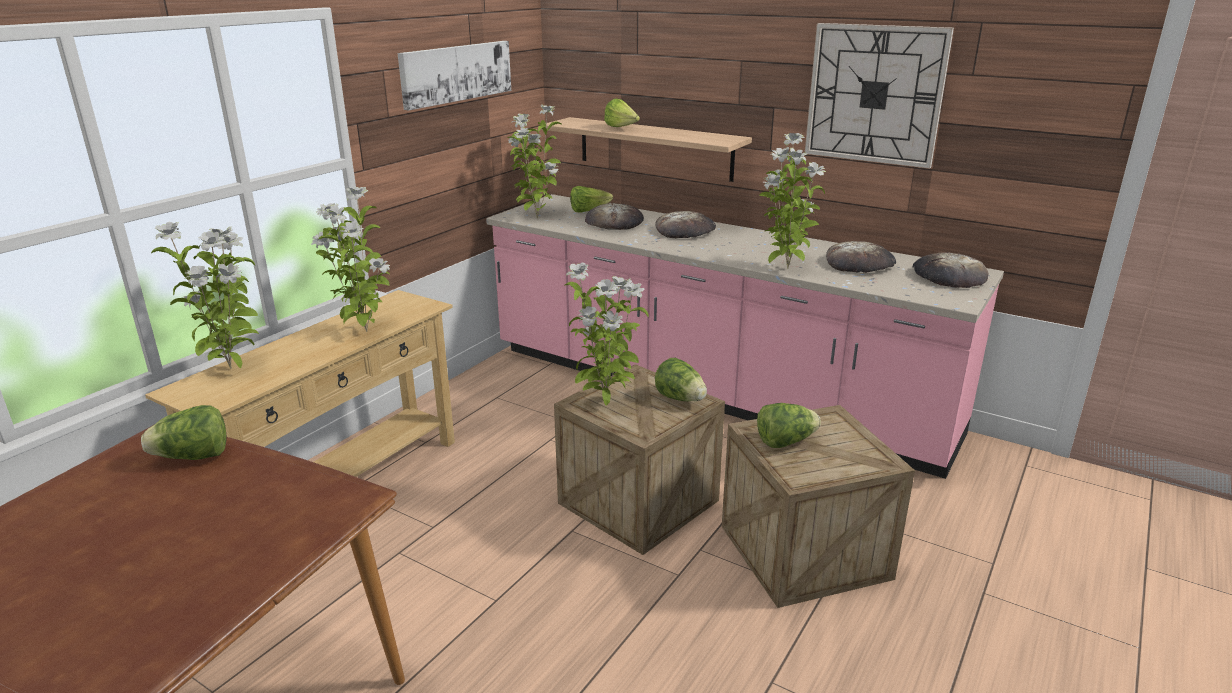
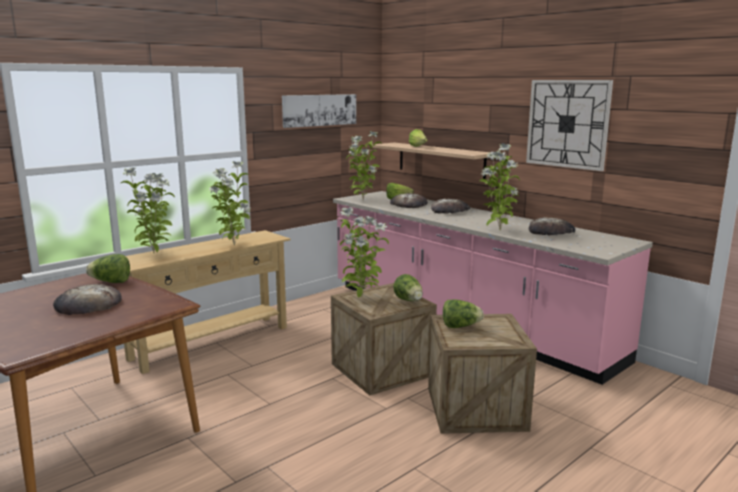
camera: 15 degrees right, 10 degrees down
(948, 276) = (608, 241): bread -> bread (88, 304)

